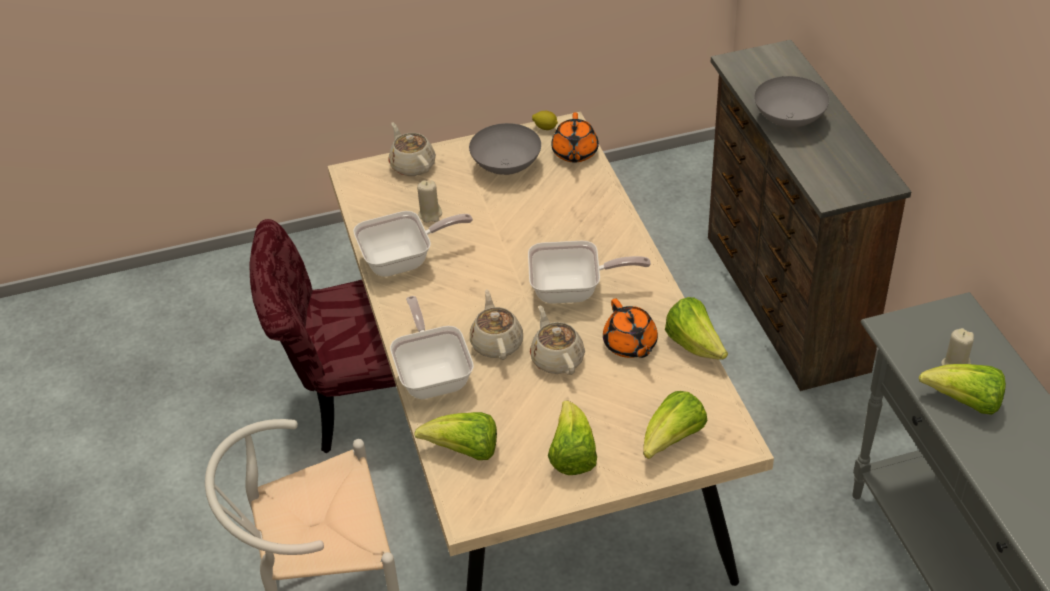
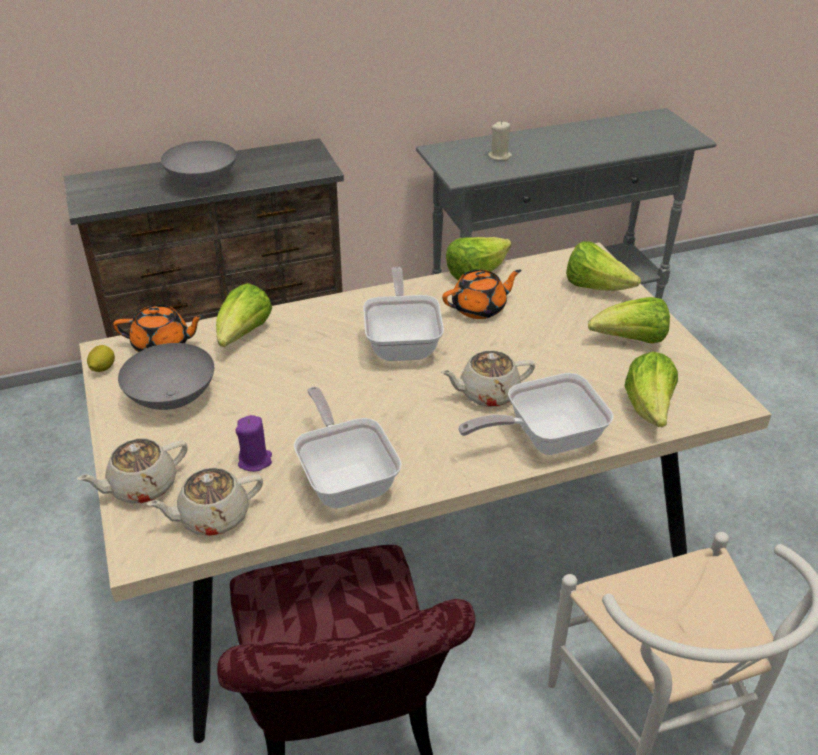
camera: 95 degrees left, 5 degrees down
(430, 214) = (255, 461): beige candle -> purple candle
(557, 358) = (505, 352): beige teapot -> beige teapot (212, 517)
(964, 403) = (536, 156): lettuce -> lettuce (243, 335)

